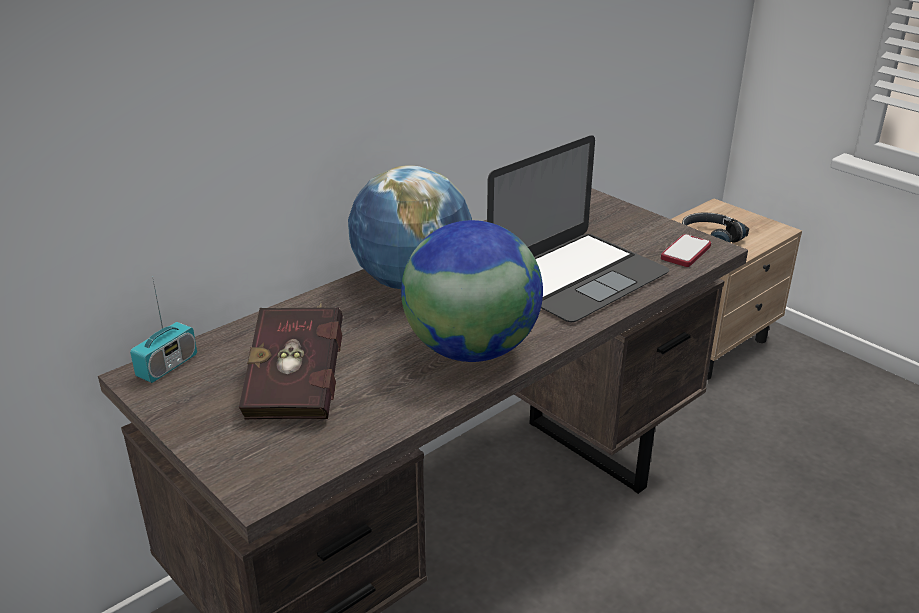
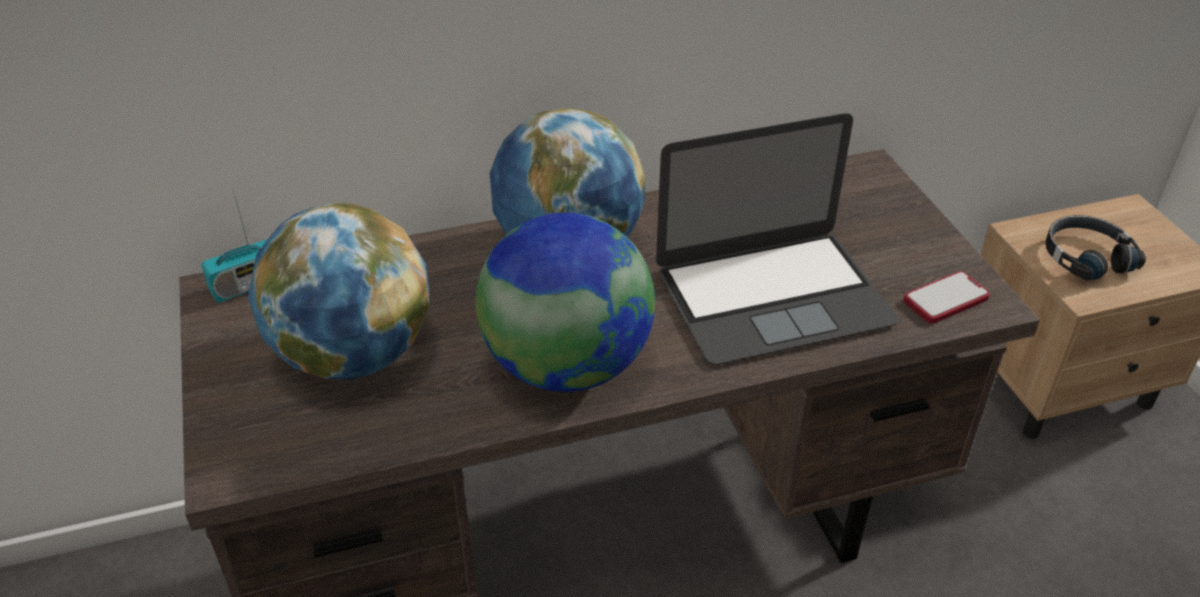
camera: 25 degrees right, 10 degrees up
(299, 386) = (353, 355): red book -> globe

